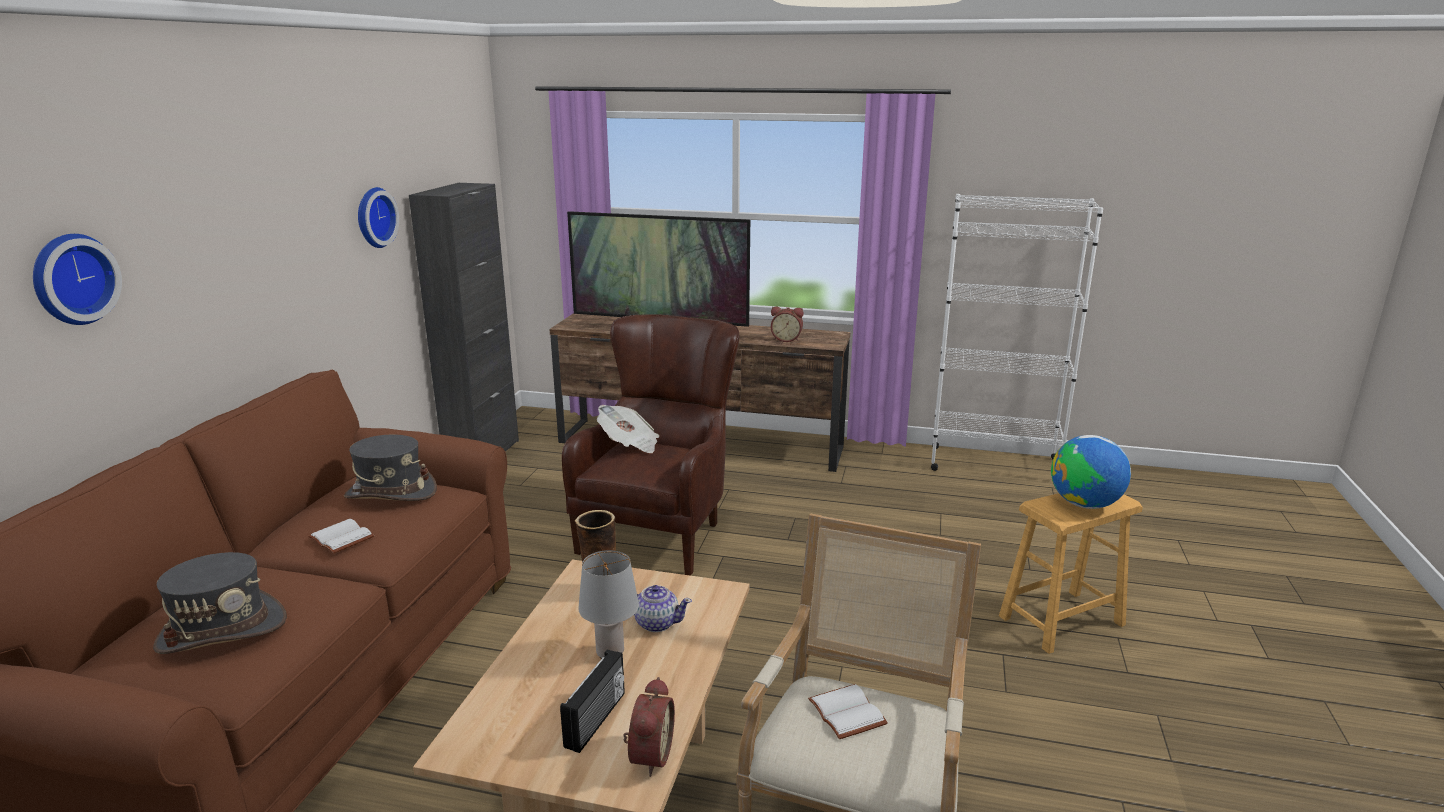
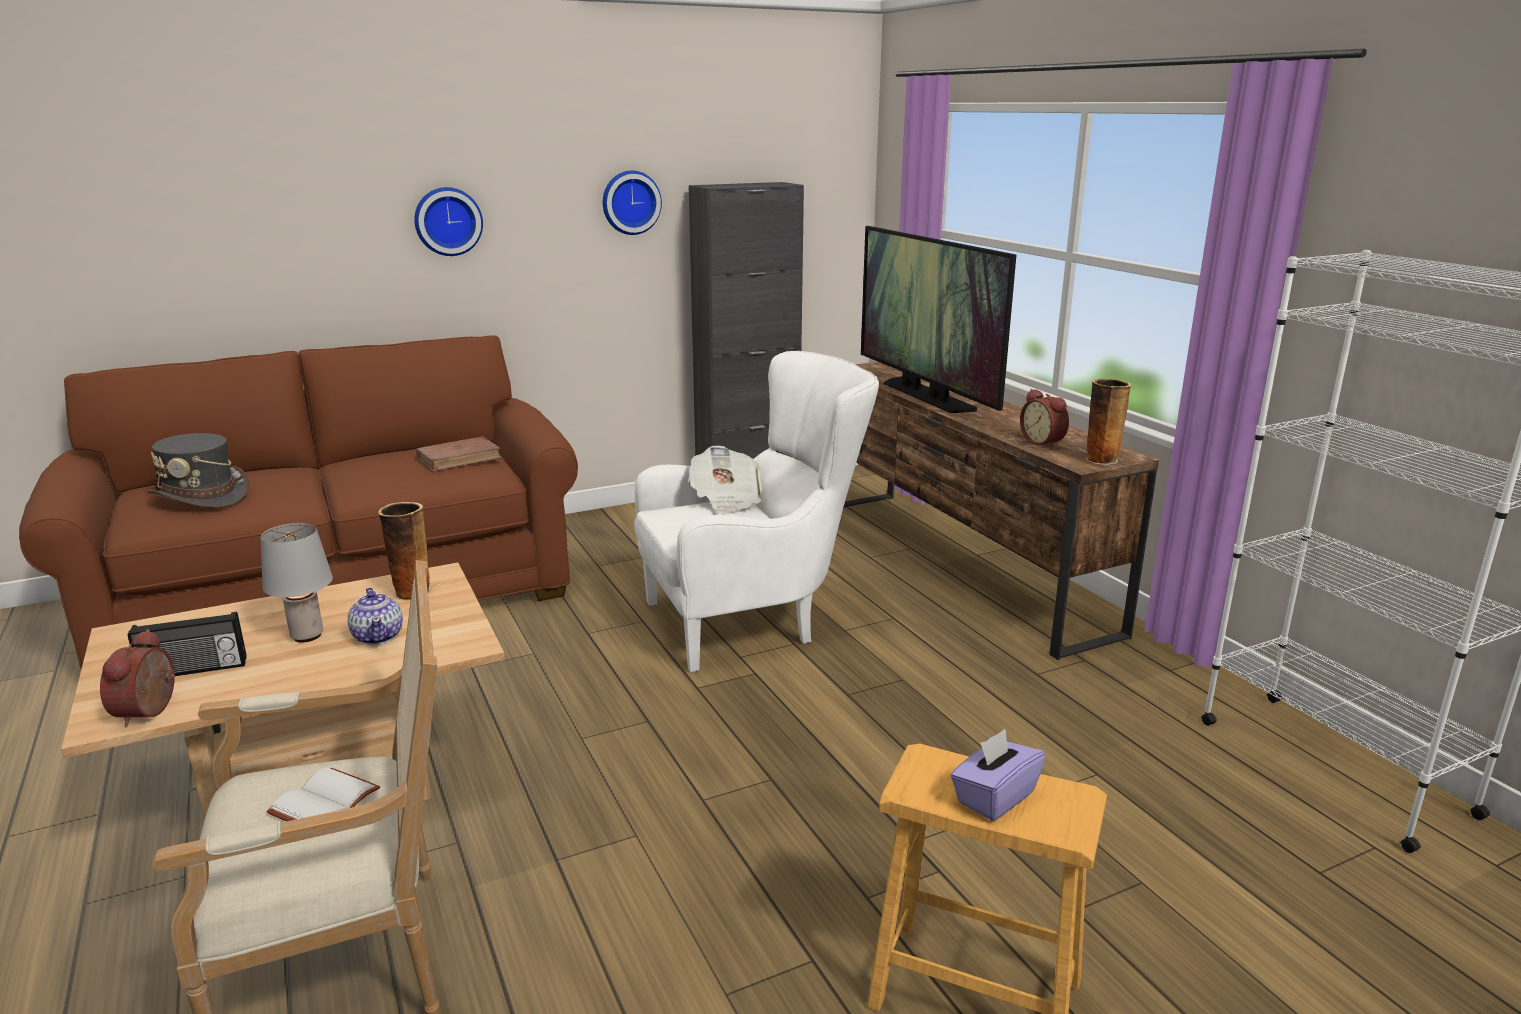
camera: 50 degrees right, 0 degrees up
(71, 279) = (251, 201): wall clock -> wall clock (448, 221)
(339, 538) = (367, 473): white book -> none
(391, 493) = (460, 458): grey hat -> brown book
(648, 755) = (150, 711): alarm clock -> alarm clock turned 120 degrees clockwise
(661, 529) = (754, 620): brown armchair -> white armchair
(831, 340) = (1101, 459): none -> vase
(1085, 504) = (994, 797): globe -> purple tissue box

